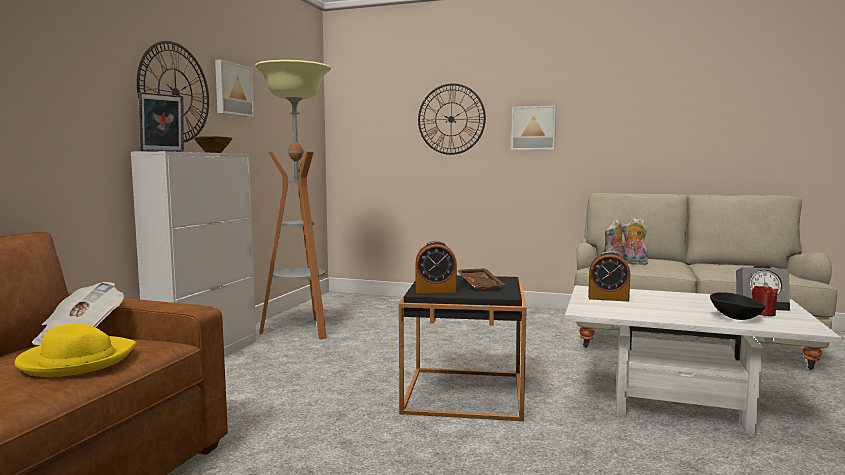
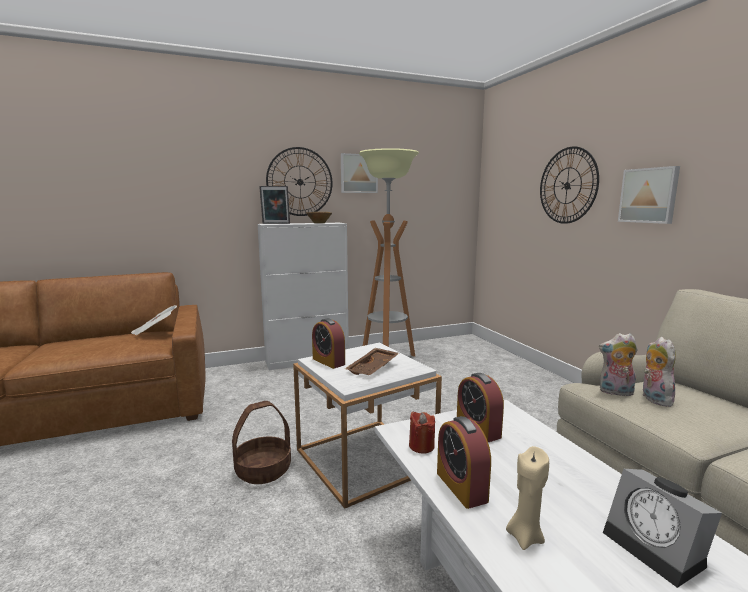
camera: 50 degrees right, 5 degrees up
(77, 360) = (109, 346): yellow hat -> none
(408, 437) = (263, 469): none -> basket
(464, 393) = (365, 459): black side table -> white side table
(675, 316) = (461, 486): none -> alarm clock
(736, 318) = (525, 536): black bowl -> beige candle
(763, 313) = (600, 559): red candle -> red candle (421, 446)

